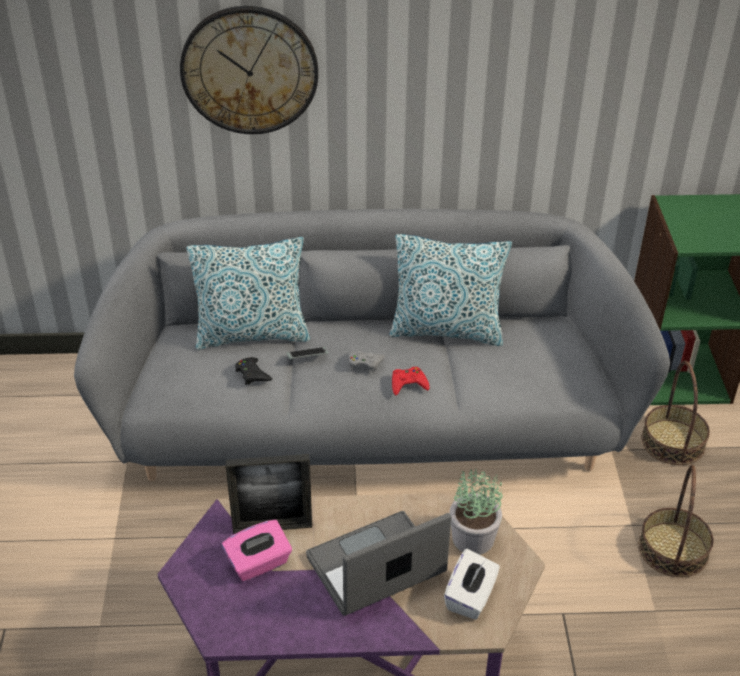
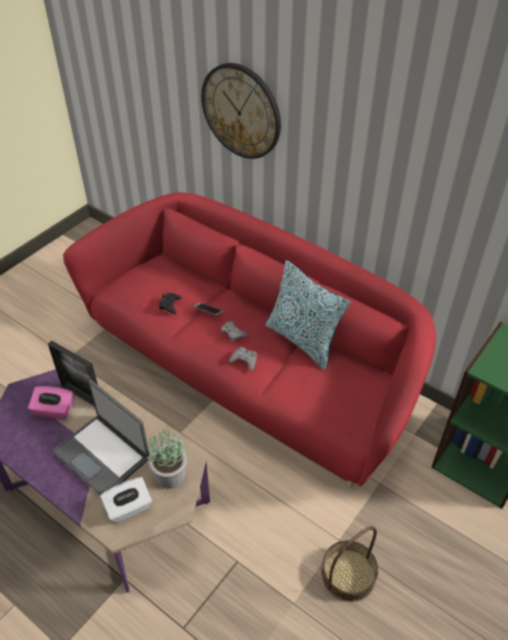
camera: 40 degrees right, 5 degrees up
(252, 334) = (195, 282): pillow -> none
(369, 422) = (253, 373): grey sofa -> red sofa
(376, 567) = (103, 454): laptop -> laptop turned 150 degrees counterclockwise
(408, 384) = (244, 360): red game controller -> grey game controller
(672, 442) = (427, 506): basket -> none

